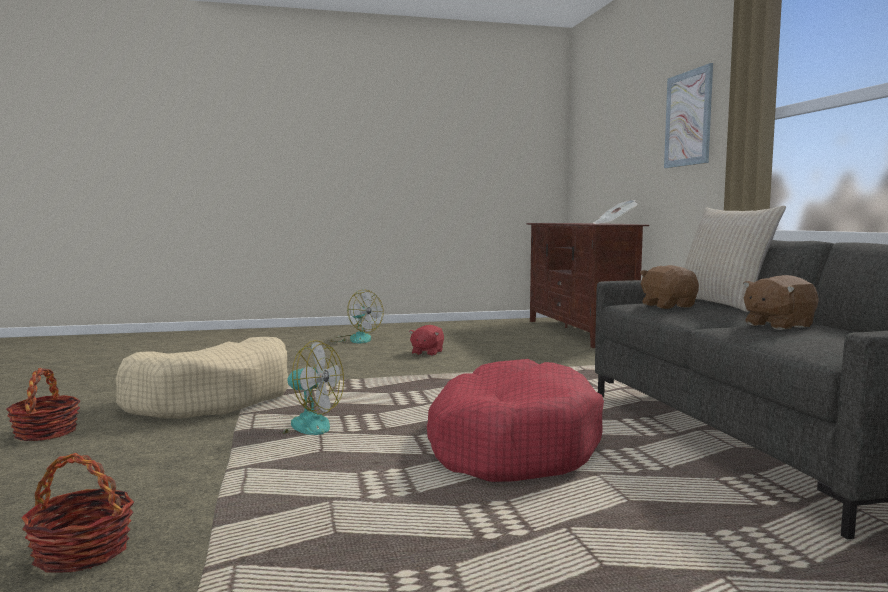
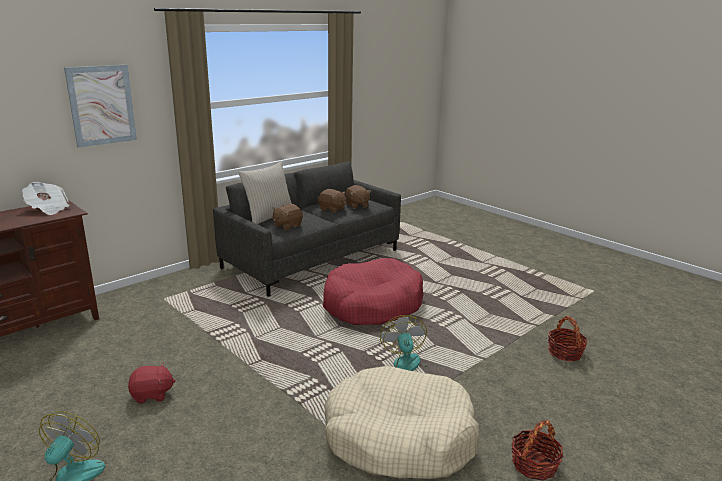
camera: 120 degrees left, 15 degrees up
(815, 338) = (357, 205): none -> brown plush toy

